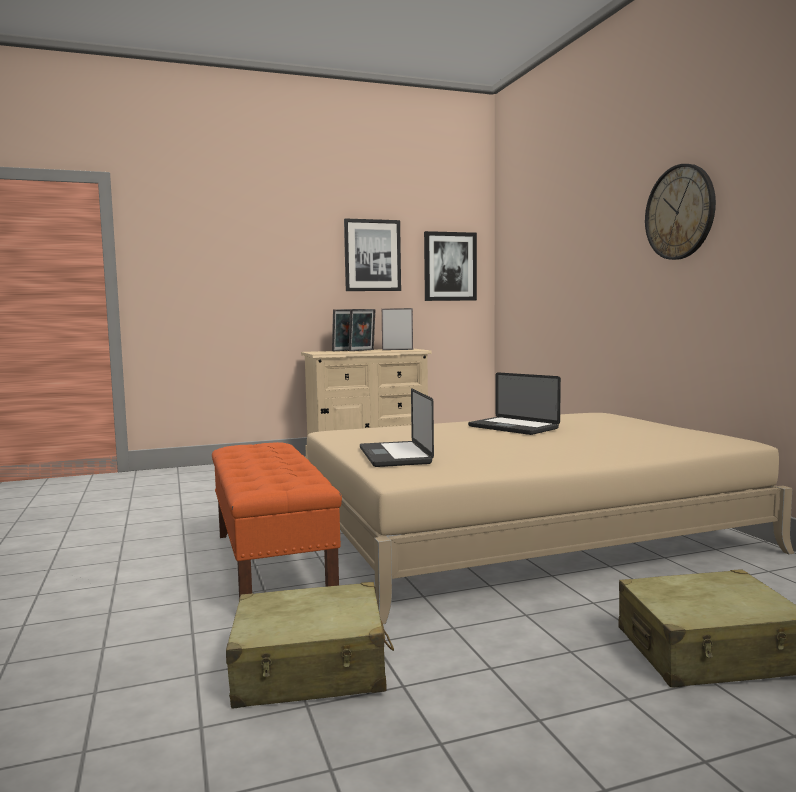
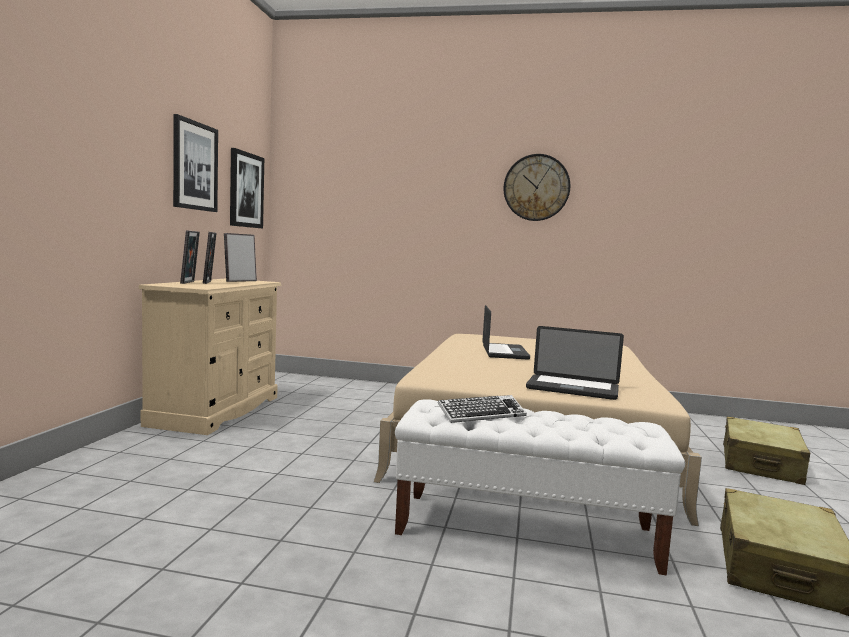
camera: 60 degrees left, 0 degrees up
(257, 454) = (481, 414): none -> keyboard
(271, 566) = (526, 530): orange bench -> white bench
(513, 427) = (504, 352): laptop -> laptop turned 75 degrees counterclockwise

